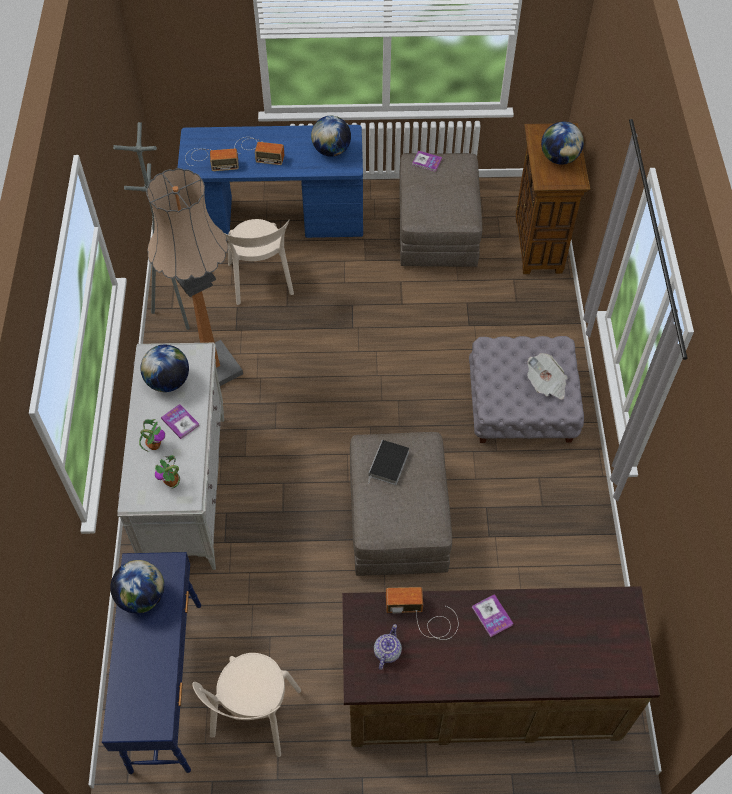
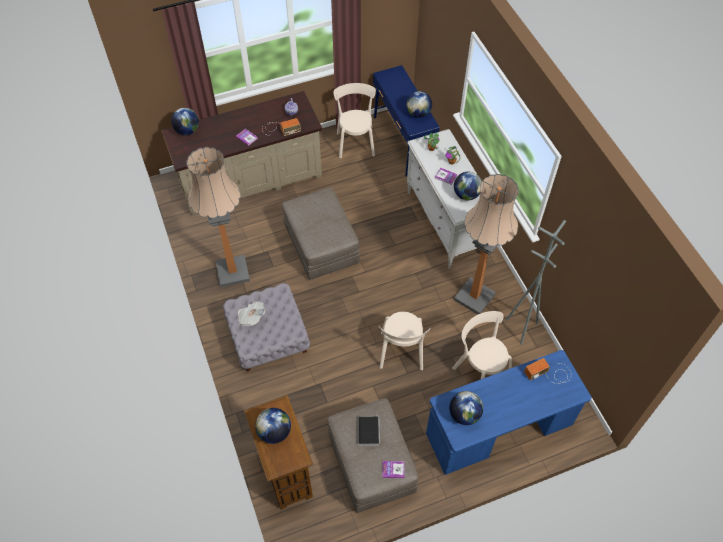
camera: 160 degrees right, 0 degrees up
(258, 151) = (519, 394): radio -> none
(349, 329) = (401, 353): none -> beige chair
(388, 465) = (330, 228): book -> book (368, 431)
(552, 517) = (233, 272): none -> floor lamp
(606, 673) = (187, 130): none -> globe

